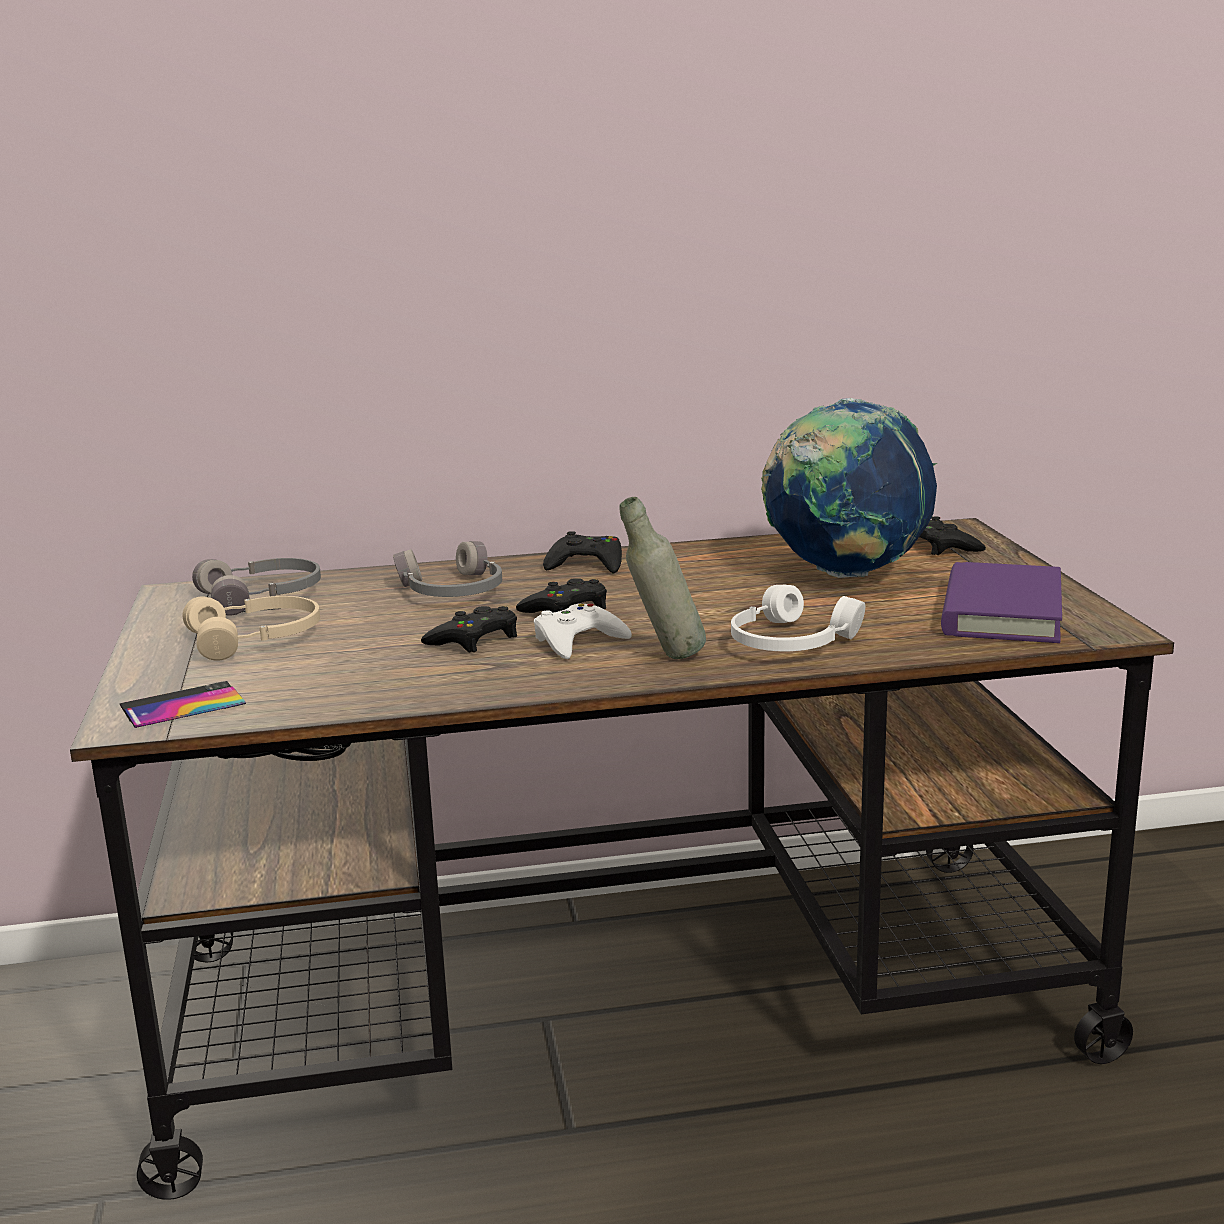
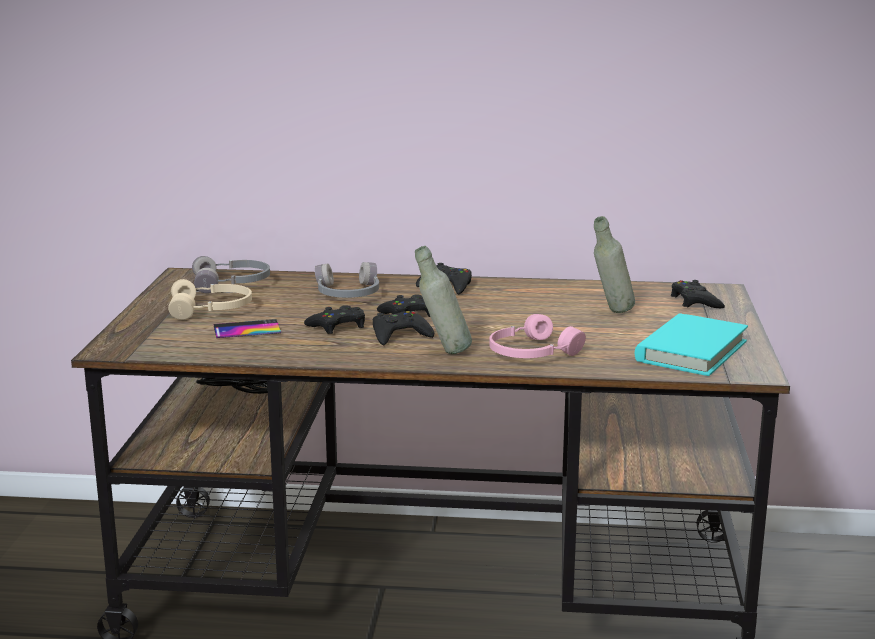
camera: 15 degrees right, 0 degrees up
(182, 705) = (145, 343): phone -> phone (247, 329)
(578, 641) = (399, 335): white game controller -> black game controller
(789, 643) = (530, 353): white headphones -> pink headphones
(846, 574) = (611, 313): globe -> grey bottle
(1001, 612) = (691, 351): purple book -> turquoise book

